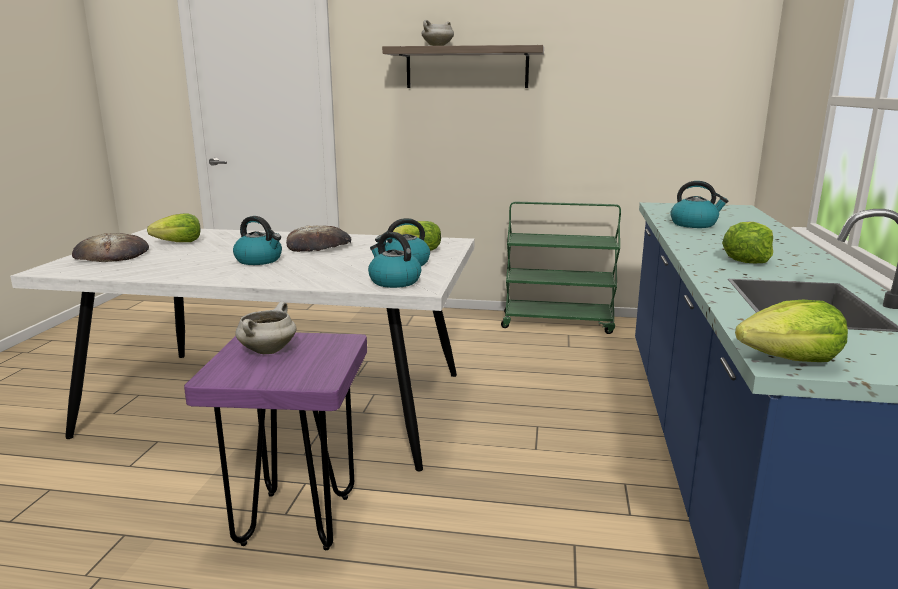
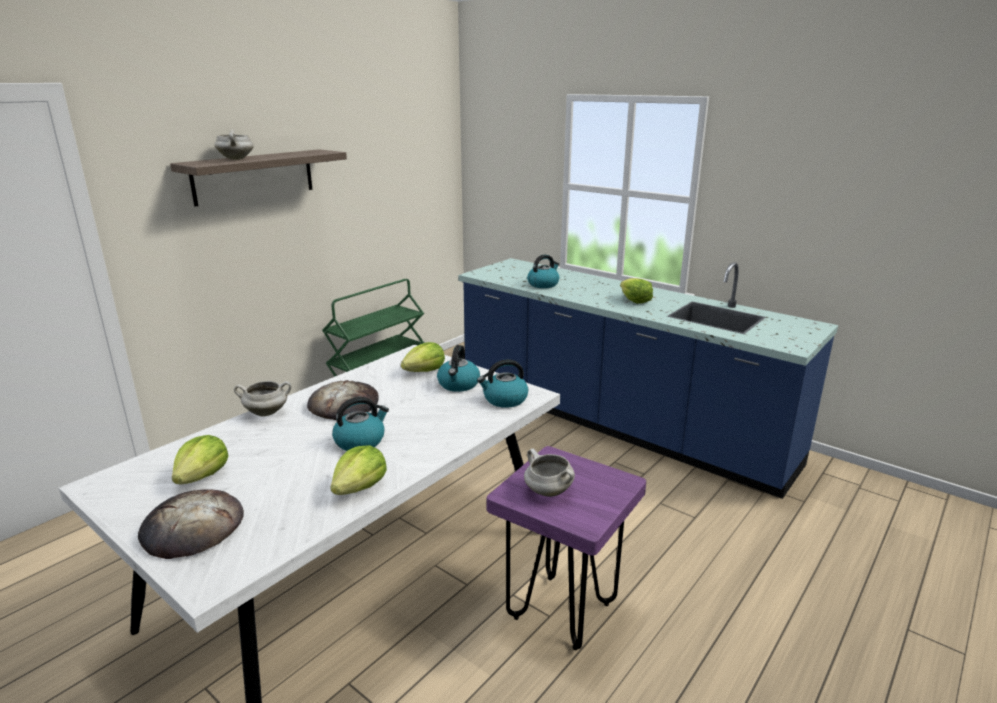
camera: 60 degrees left, 5 degrees up
(284, 234) = (267, 412): none -> white cooking pot
(790, 360) = (791, 346): lettuce -> lettuce (360, 487)

